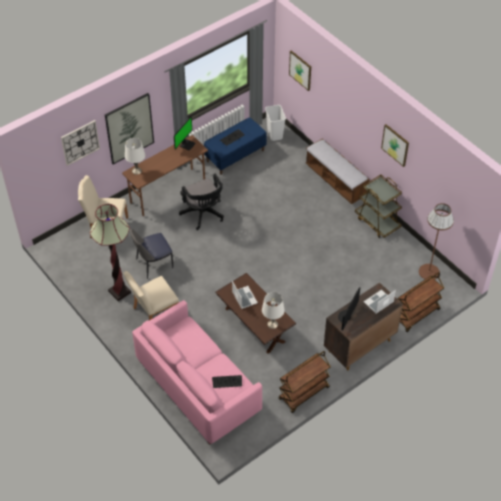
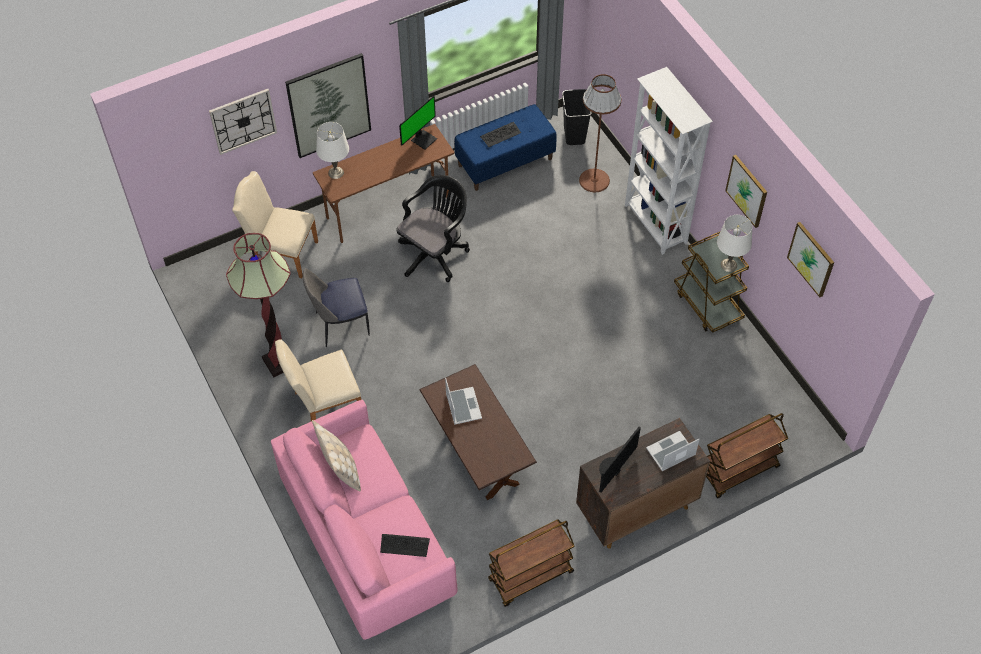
camera: 10 degrees right, 5 degrees up
(177, 343) = (340, 469): none -> beige pillow
(203, 214) = (435, 253): black office chair -> black office chair turned 120 degrees counterclockwise
(272, 324) = (498, 457): white table lamp -> white table lamp (729, 265)
(275, 134) = (575, 135): white trash can -> black trash can
(300, 70) = (620, 42): picture -> picture (811, 259)
(336, 180) = (655, 225): bench -> white bookcase
(429, 272) = (774, 401): brown floor lamp -> brown floor lamp (594, 180)

